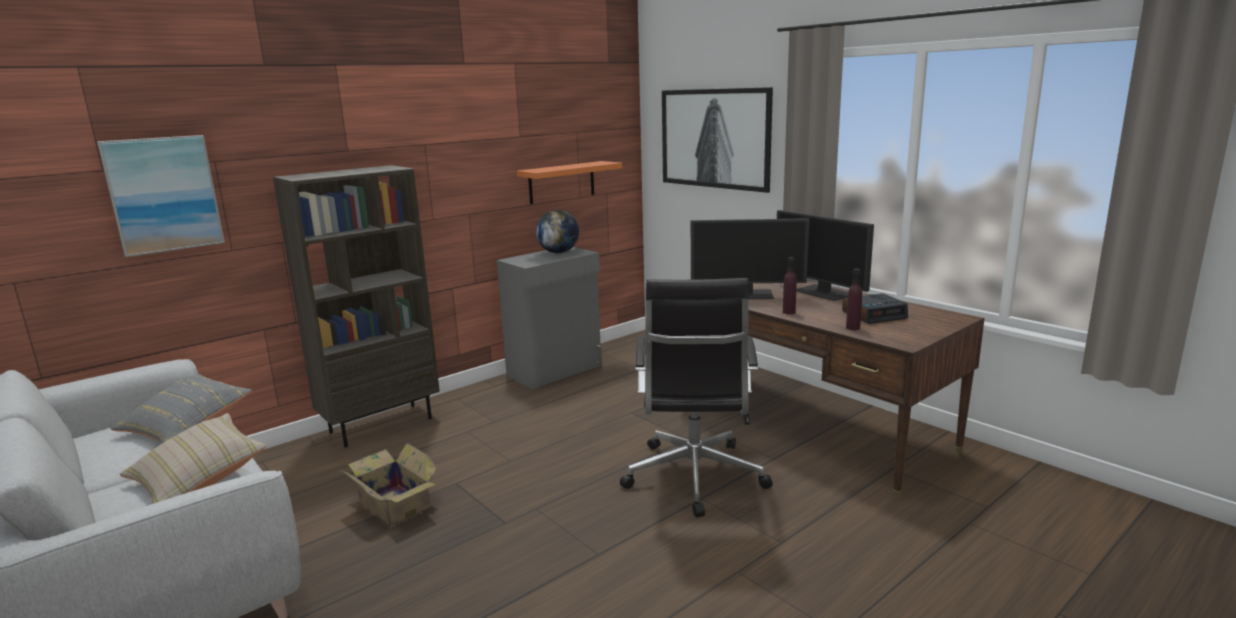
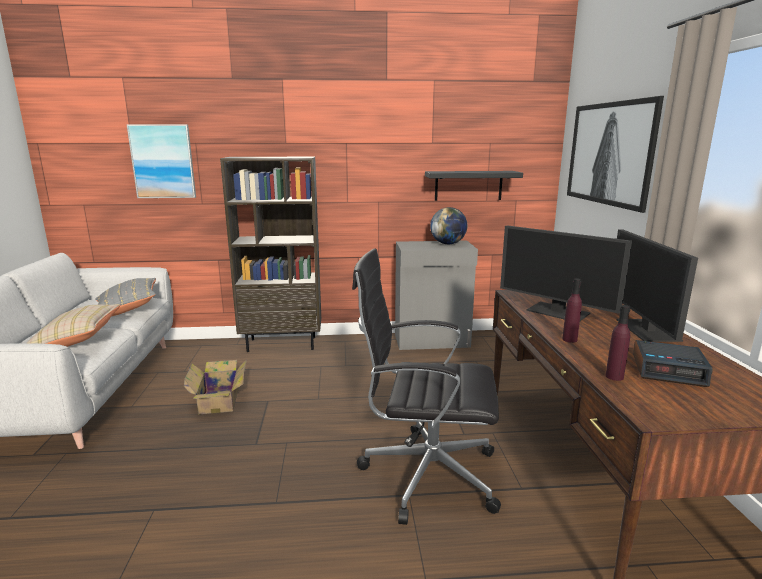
camera: 35 degrees right, 0 degrees up
(561, 182) = (468, 185): orange shelf -> black shelf
(694, 478) = (425, 473): black office chair -> black office chair turned 60 degrees clockwise

